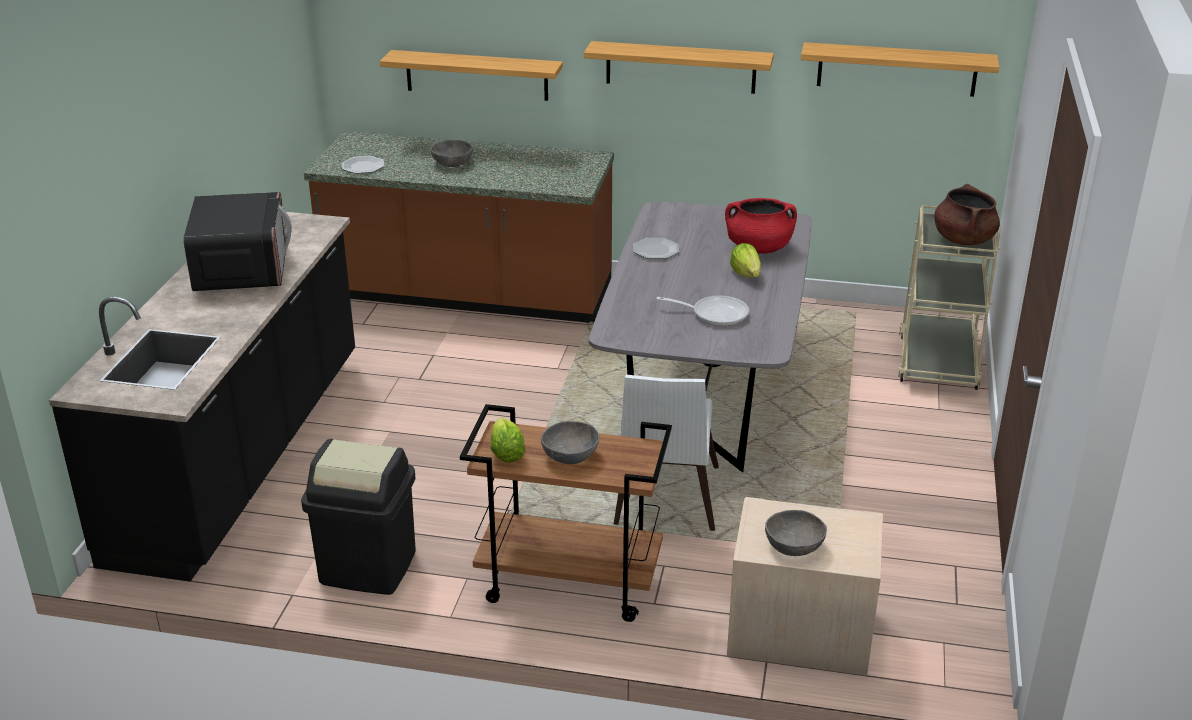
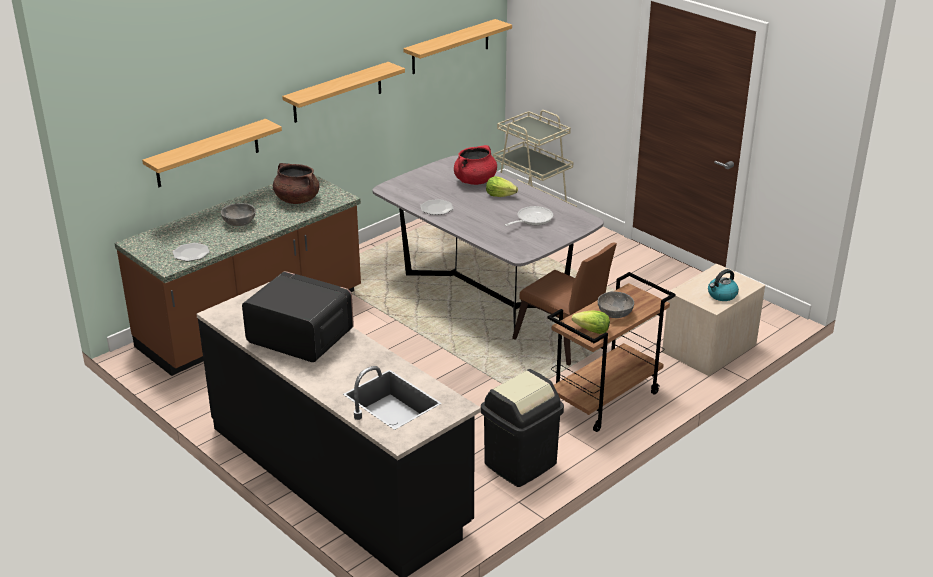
camera: 55 degrees left, 0 degrees up
(664, 501) = (564, 342): white chair -> brown chair
(794, 547) = (721, 295): grey bowl -> kettle
(963, 239) = (541, 131): brown cooking pot -> brown cooking pot (296, 199)

